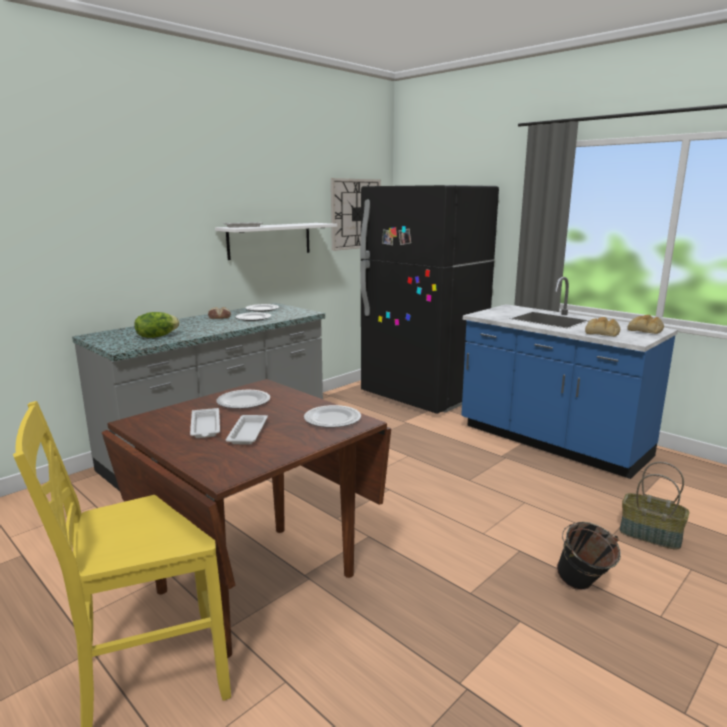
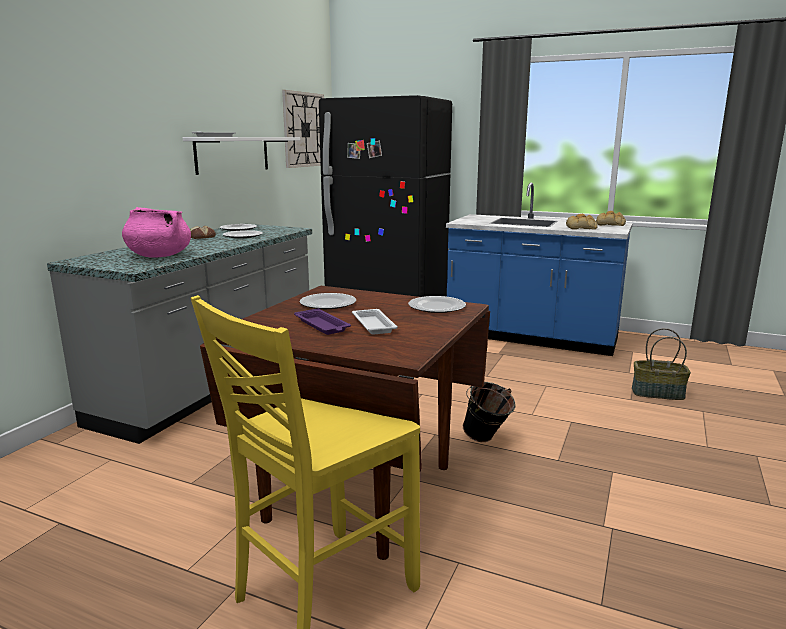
camera: 20 degrees left, 0 degrees up
(156, 336) = (159, 256): lettuce -> pink cooking pot
(205, 427) = (322, 326): white tray -> purple tray
(582, 588) = (639, 439): black bucket -> black bucket (486, 440)

